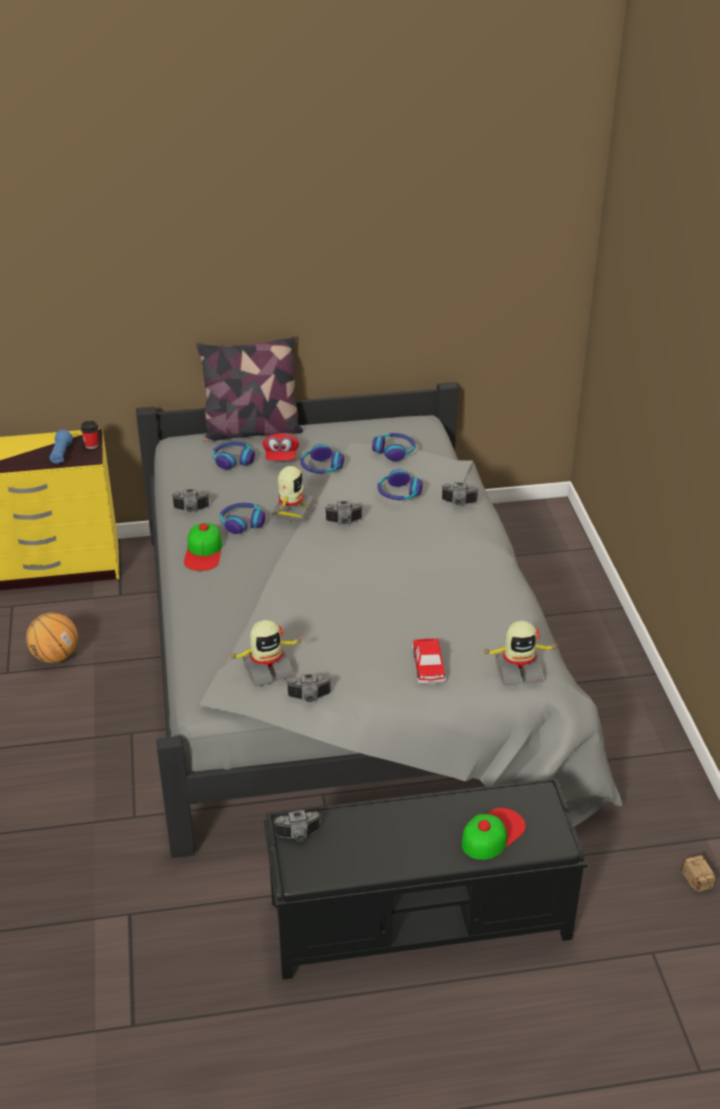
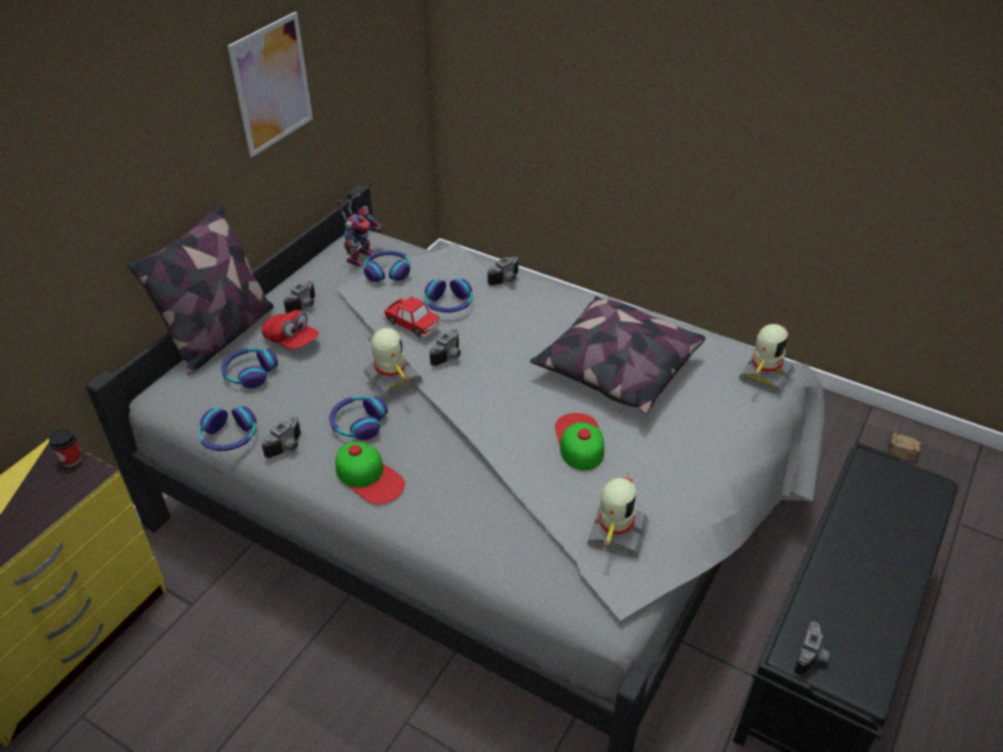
camera: 50 degrees left, 5 degrees up
(55, 656) = (214, 723): basketball -> none
(61, 454) = (48, 495): blue flashlight -> none
(309, 698) = (687, 527): camera -> camera (305, 306)
(321, 467) = (350, 324): headphones -> headphones (229, 437)
(375, 267) = (272, 84): none -> picture
(400, 433) = (361, 256): none -> toy robot
(428, 597) = (616, 369): none -> pillow
(428, 666) = (712, 423): toy car -> toy car (413, 323)
(492, 833) = (899, 519): cap -> cap (579, 441)

